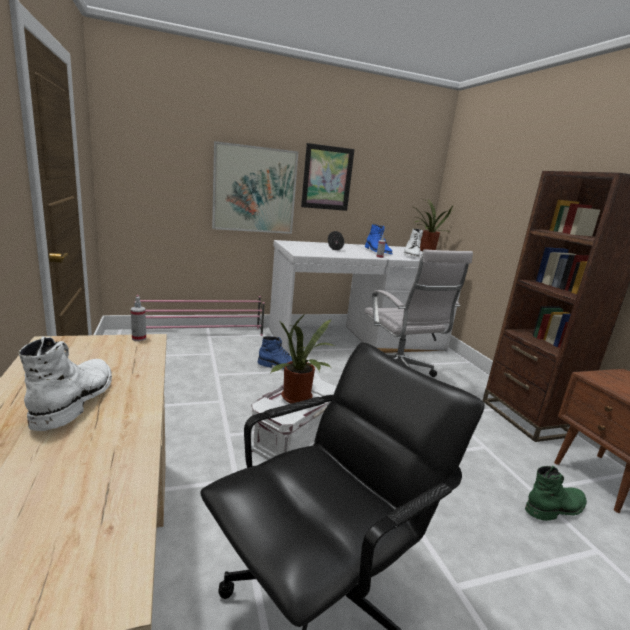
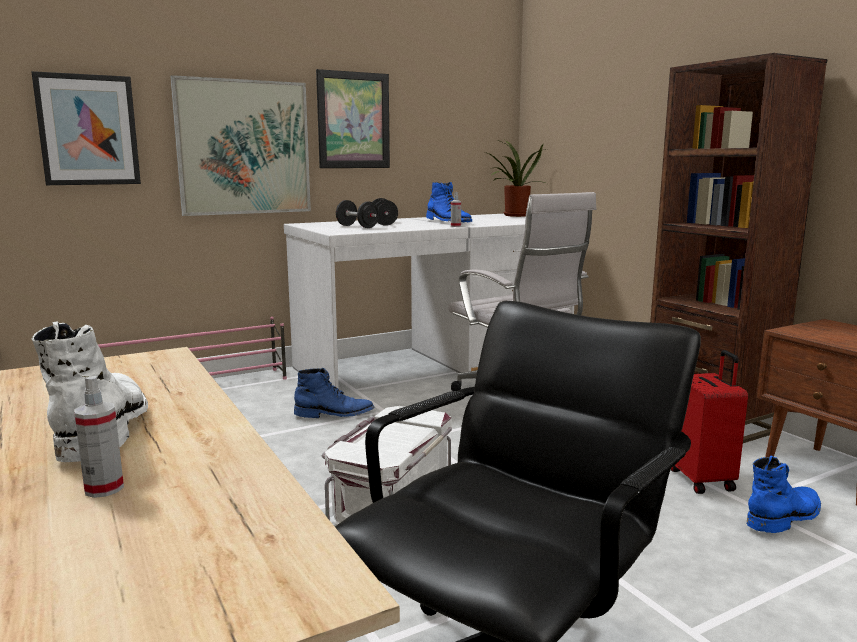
camera: 10 degrees left, 5 degrees down
(139, 338) = (148, 356): spray bottle -> spray bottle (104, 488)
(161, 171) = (88, 130): none -> picture
(299, 399) = (393, 435): potted plant -> none
(316, 249) = (357, 226): none -> black dumbbell
(411, 255) = (498, 221): white boot -> none
(505, 464) = (701, 479): none -> red suitcase
(555, 508) = (784, 517): green boot -> blue boot

